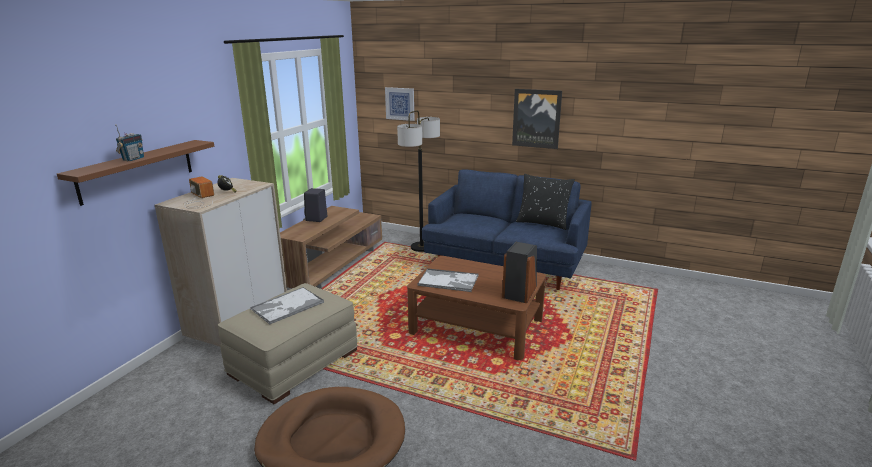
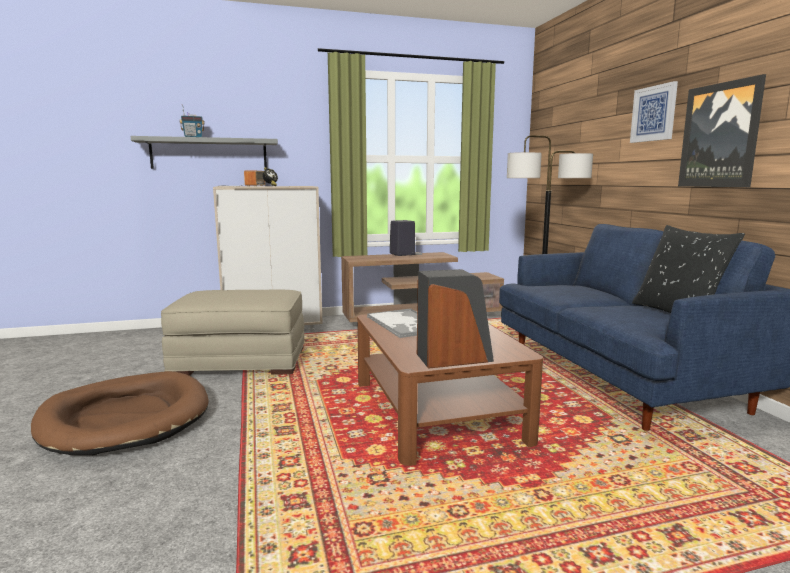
camera: 50 degrees right, 10 degrees down
(137, 171) = (209, 154): brown shelf -> grey shelf
(287, 306) = (238, 293): tray -> none
(400, 103) = (562, 142): picture -> picture (654, 113)

